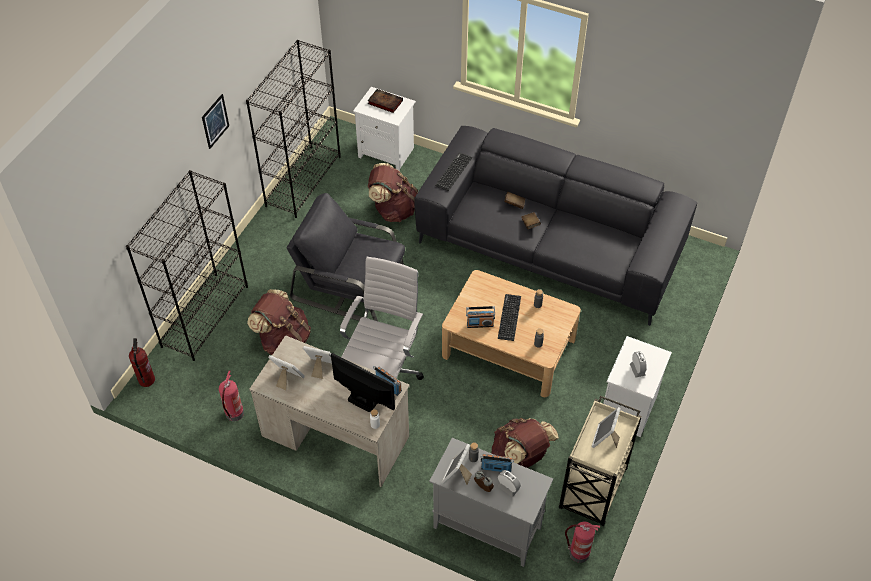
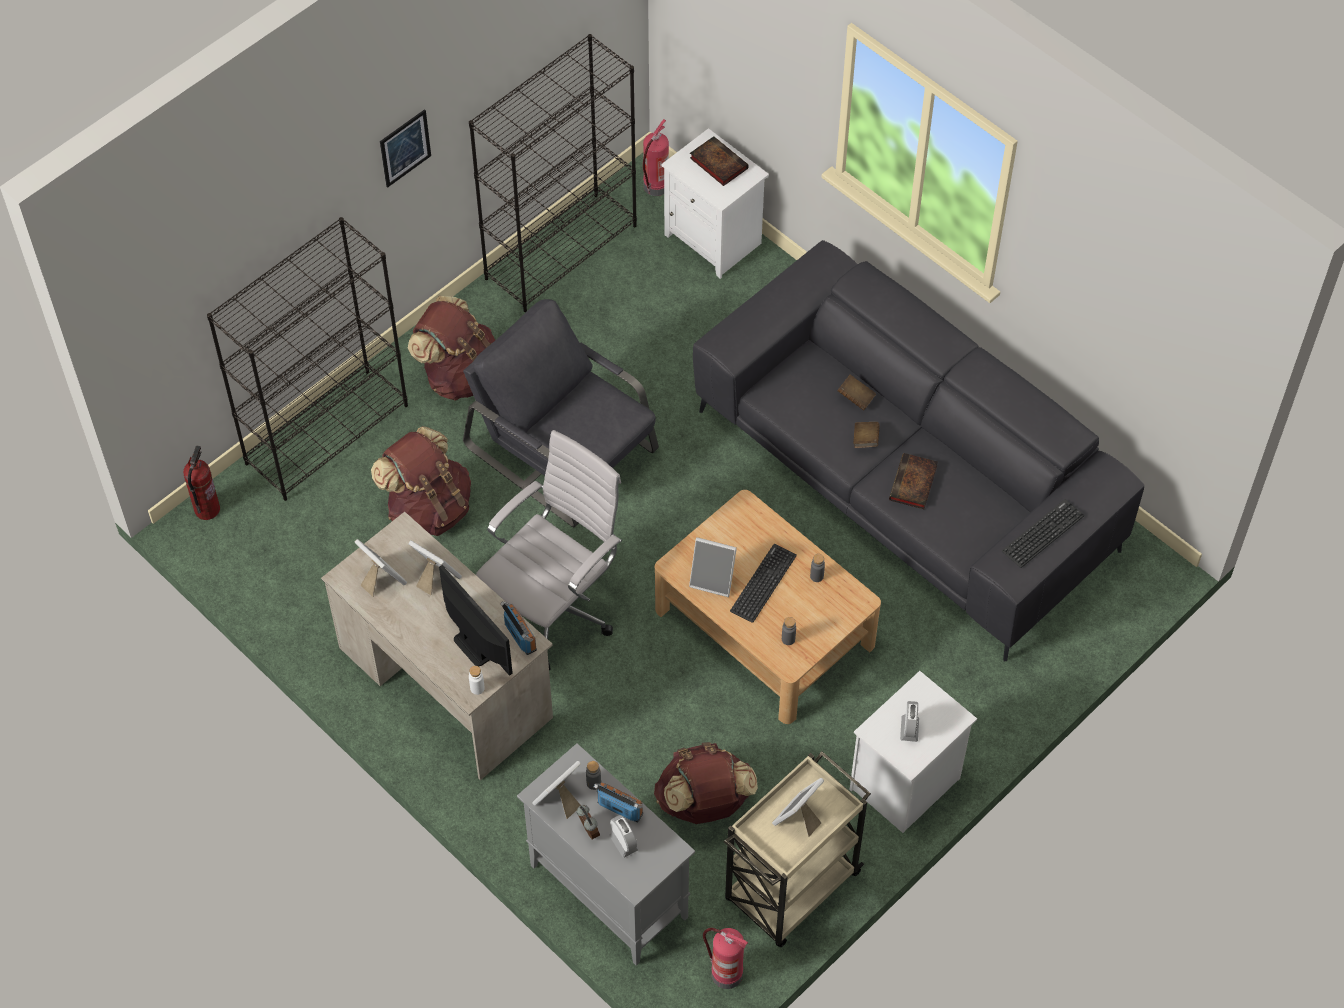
camera: 20 degrees right, 5 degrees up
(234, 414) = (313, 602): fire extinguisher -> fire extinguisher (656, 187)
(393, 210) = (682, 343): brown backpack -> brown backpack (460, 374)
(453, 172) = (771, 318): keyboard -> keyboard (1043, 533)
(480, 324) = (713, 580): radio -> picture frame
(568, 240) = (913, 484): none -> book

